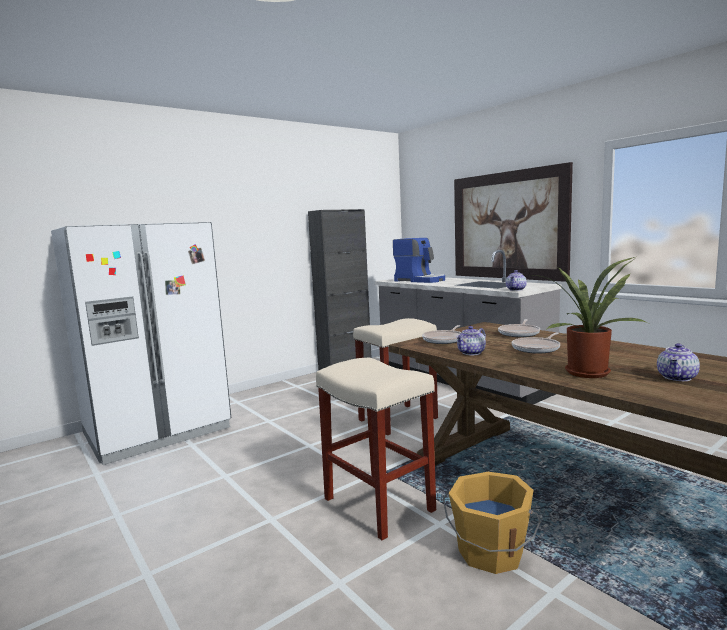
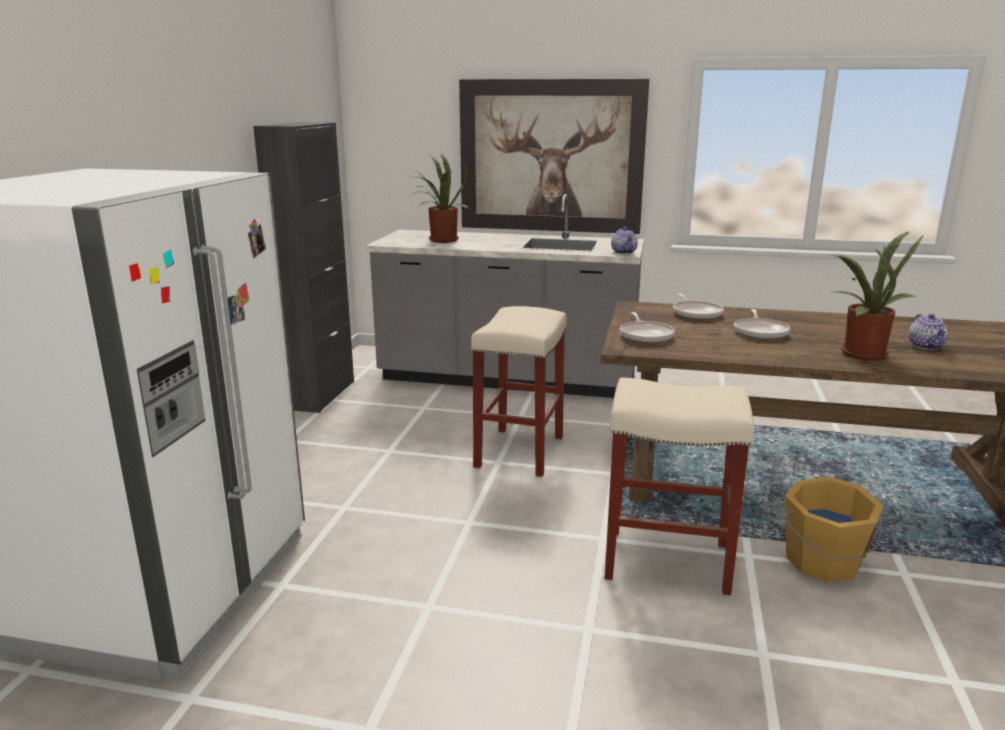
camera: 40 degrees left, 10 degrees up
(420, 280) = (440, 240): coffee machine -> potted plant
(471, 353) = (719, 349): teapot -> none

